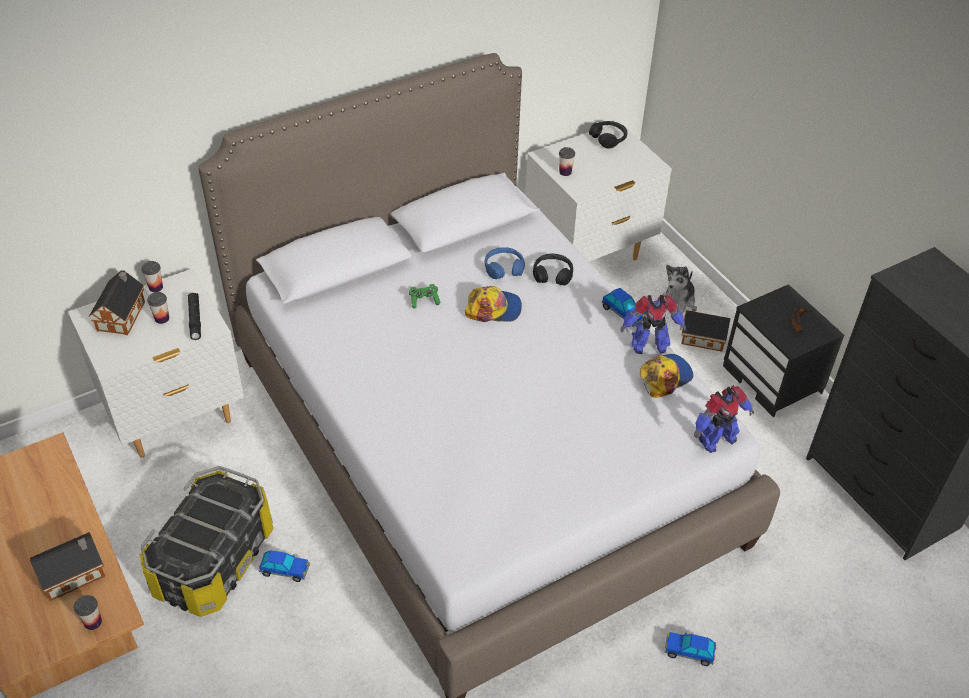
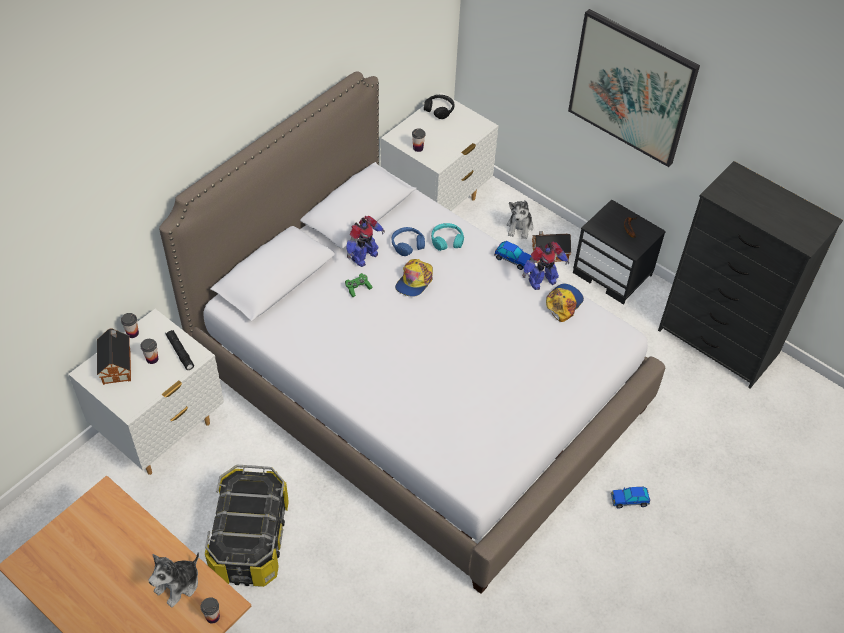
camera: 20 degrees left, 5 degrees up
(75, 574) = (178, 585): toy house -> plush toy
(285, 570) = (310, 530): toy car -> none
(493, 309) = (414, 281): cap -> cap turned 135 degrees clockwise
(552, 274) = (447, 240): black headphones -> turquoise headphones
(716, 439) = (618, 342): toy robot -> toy robot (364, 256)
(827, 136) = (631, 88): none -> picture

